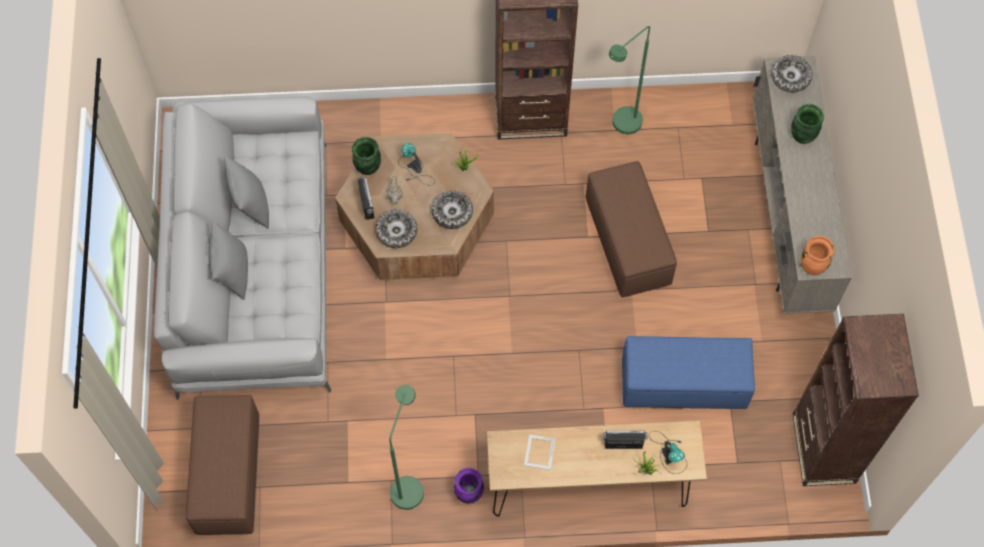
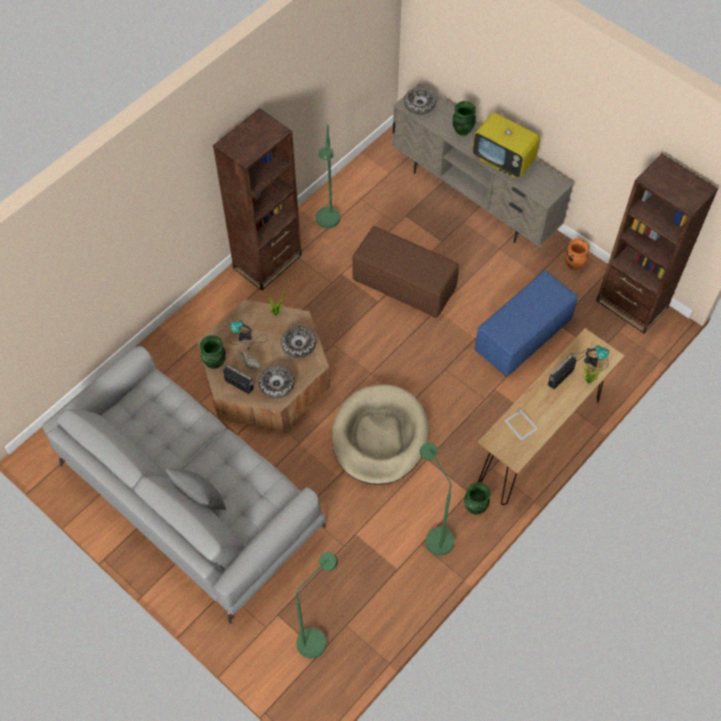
camera: 45 degrees left, 5 degrees down
(228, 473) = (316, 636): brown ottoman -> green floor lamp
(251, 206) = (164, 449): grey pillow -> none
(456, 358) = (379, 437): none -> beige dog bed
(468, 494) = (475, 507): purple vase -> green vase
(809, 199) = (504, 160): none -> television
(812, 266) = (547, 195): orange vase -> orange vase (573, 264)

